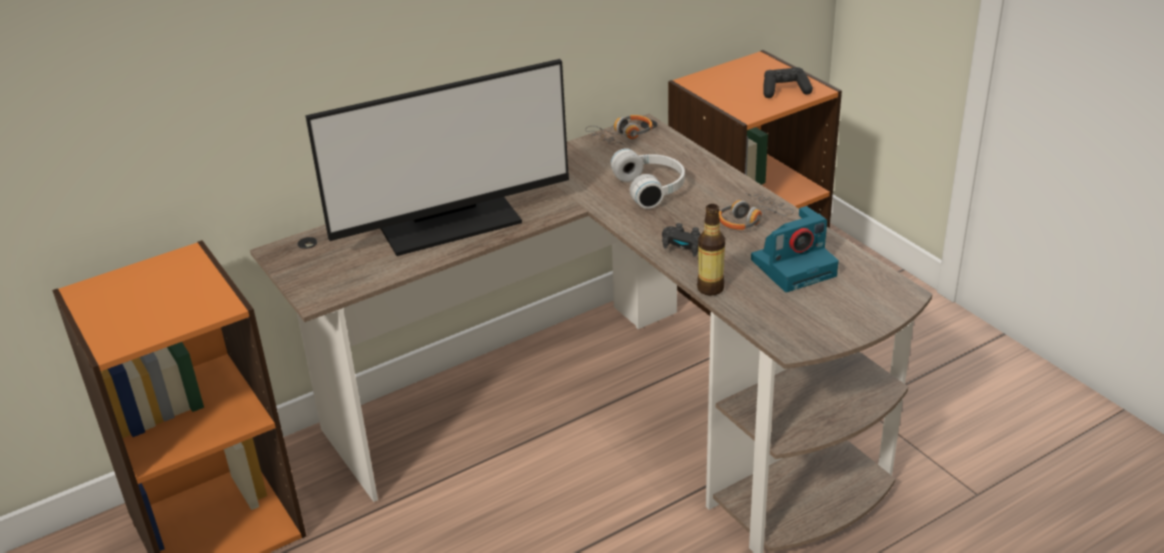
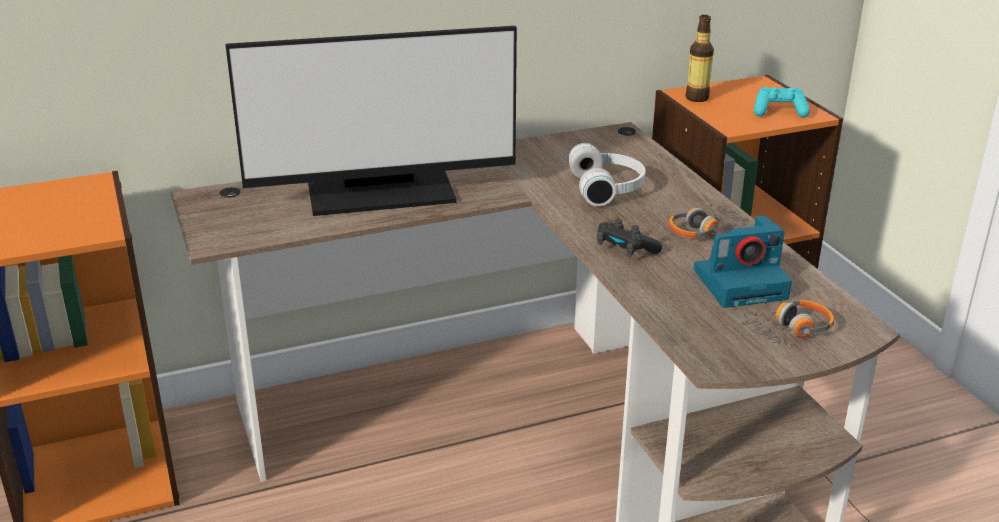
camera: 10 degrees right, 5 degrees down
(622, 136) = (594, 138): headphones -> headphones (786, 330)
(710, 288) = (637, 291): bottle -> bottle (697, 98)
(784, 91) = (779, 112): black game controller -> turquoise game controller

